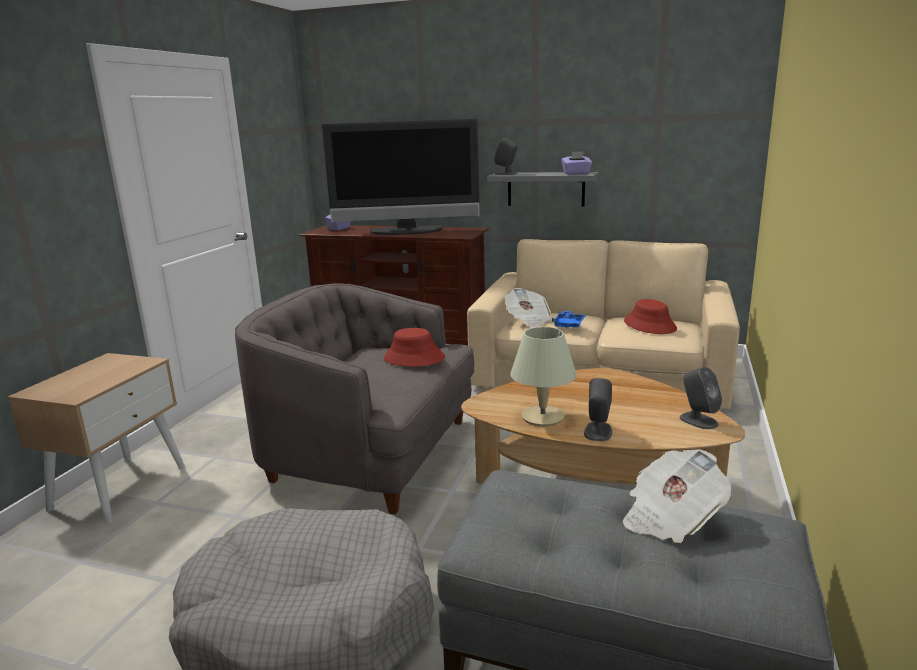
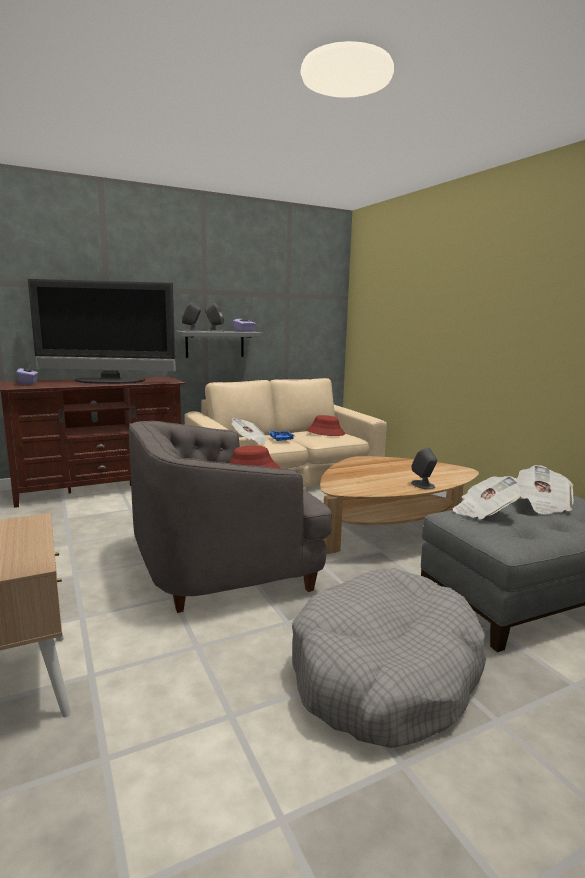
camera: 45 degrees left, 5 degrees down
(406, 231) = (108, 381): television -> television turned 45 degrees clockwise
(543, 417) = (383, 486): beige table lamp -> none
(549, 493) = (484, 512): none -> newspaper
(698, 420) = (447, 469): grey speaker -> grey speaker (214, 331)

